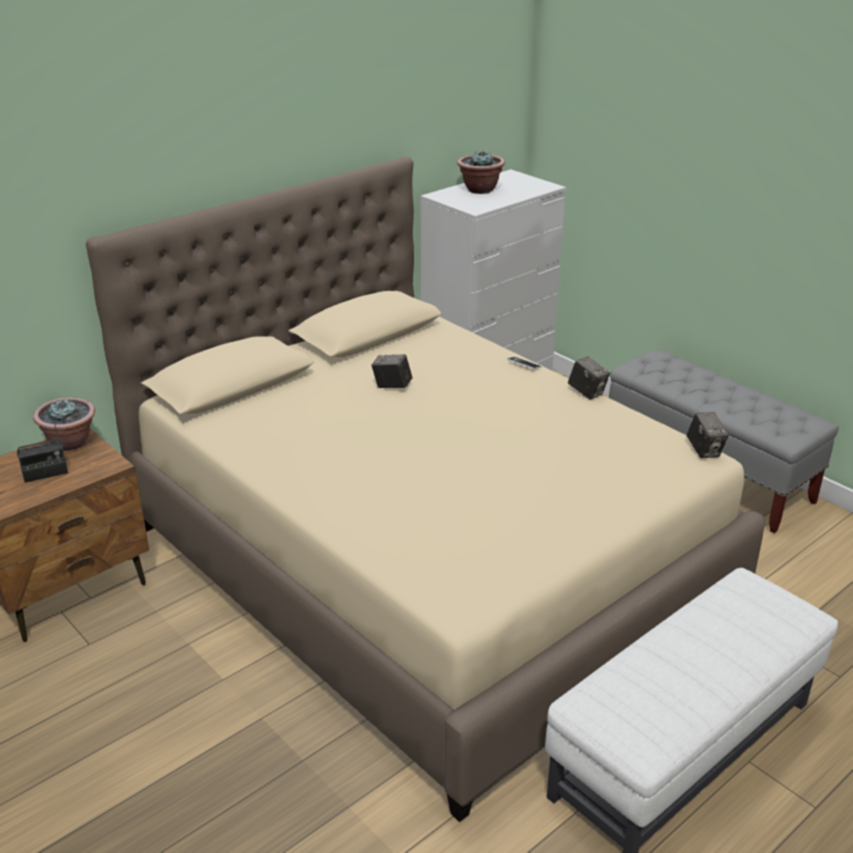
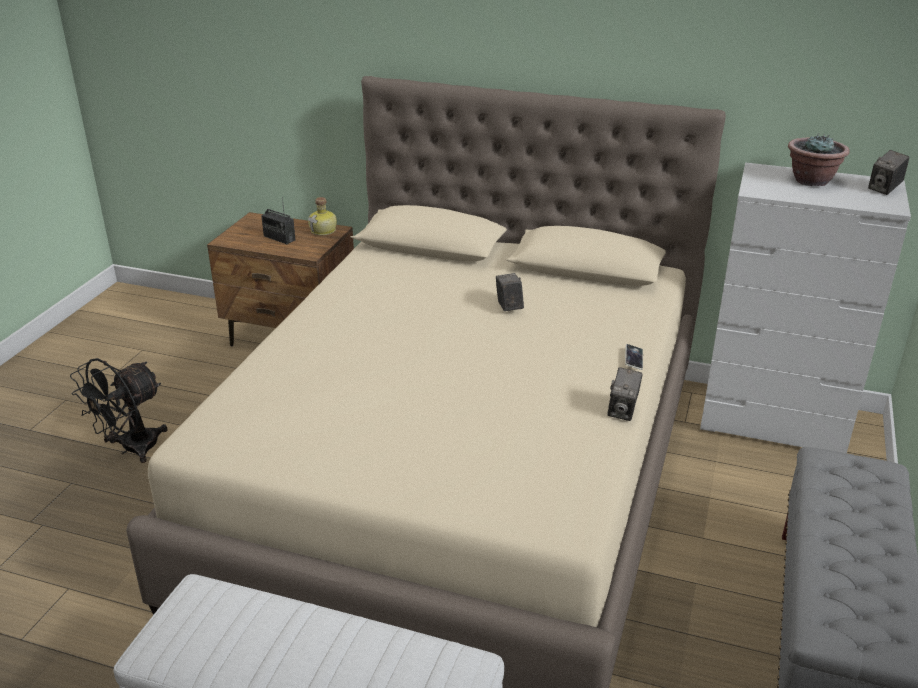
camera: 60 degrees right, 0 degrees up
(70, 442) = (324, 231): potted plant -> bottle
(147, 780) = (131, 449): none -> black fan
(704, 450) = (585, 521): camera -> camera (884, 189)

